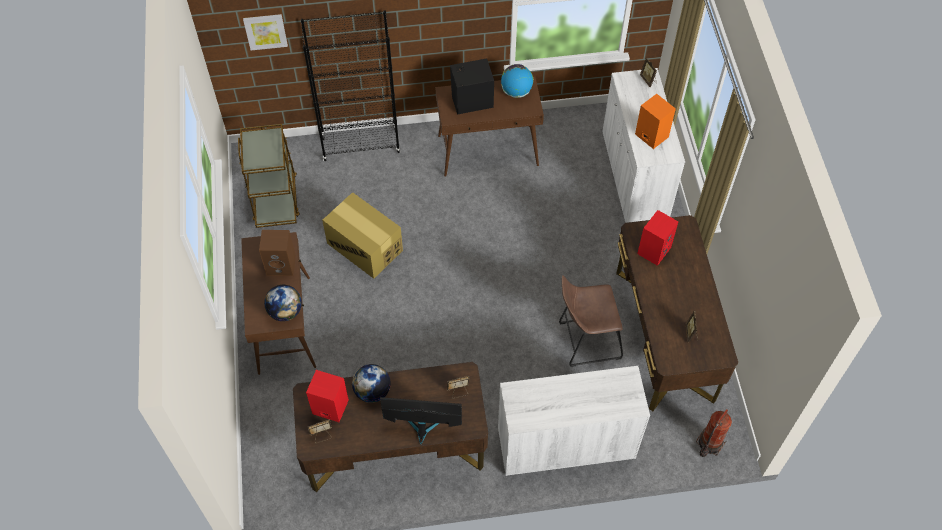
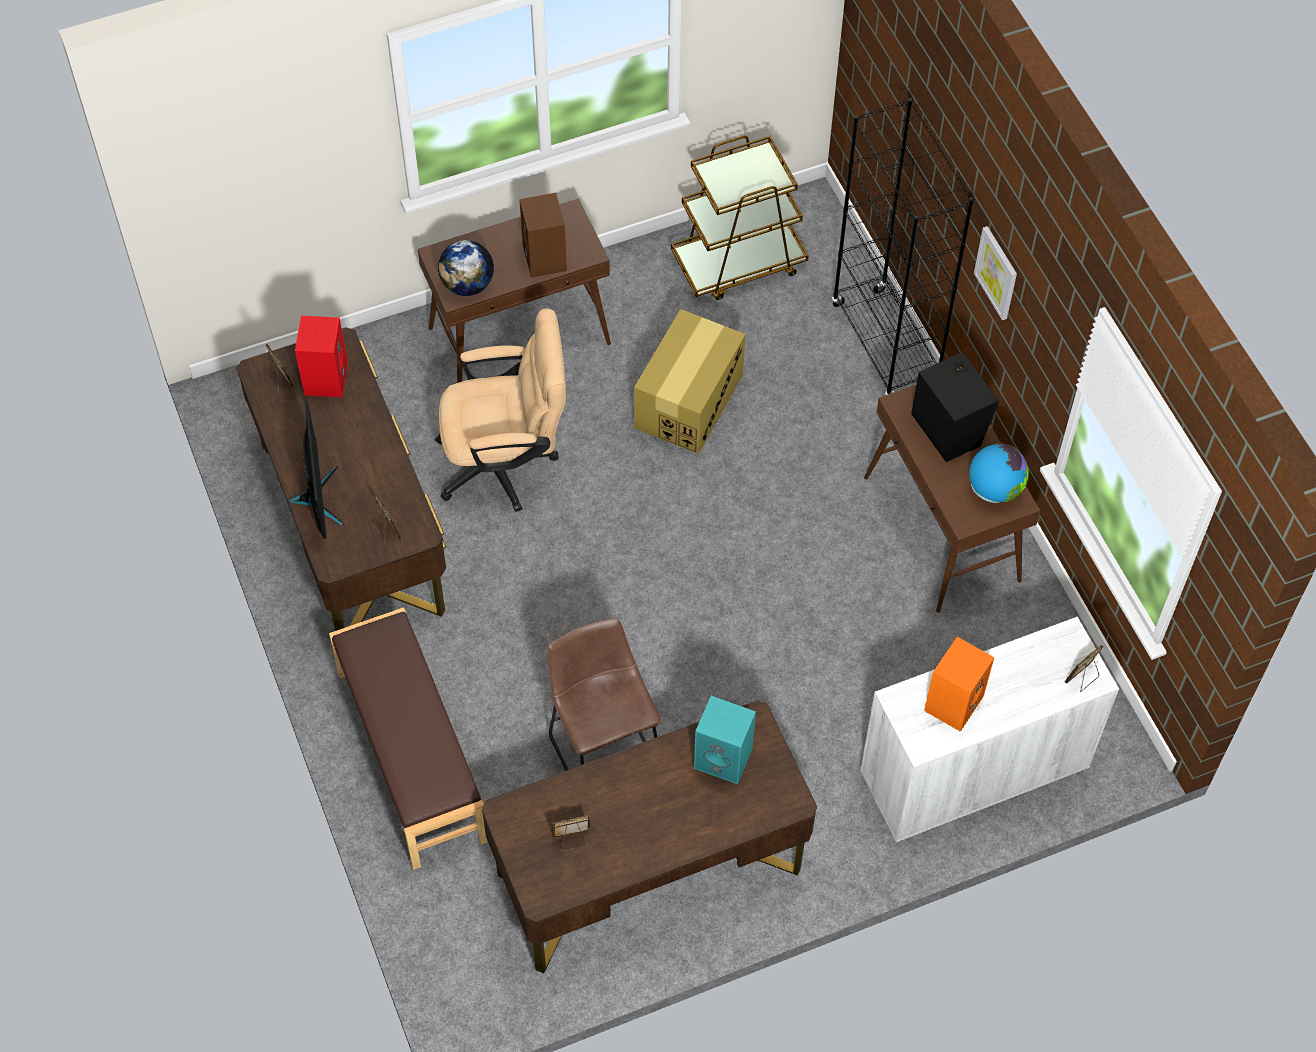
camera: 75 degrees right, 0 degrees up
(265, 31) = (888, 72): picture -> picture (997, 272)
(372, 391) = (362, 422): globe -> none
(376, 351) = (507, 463): none -> beige office chair
(566, 443) = (410, 756): white cabinet -> brown bench
(654, 249) = (725, 758): red speaker -> turquoise speaker
(709, 444) = (458, 972): fire extinguisher -> none

